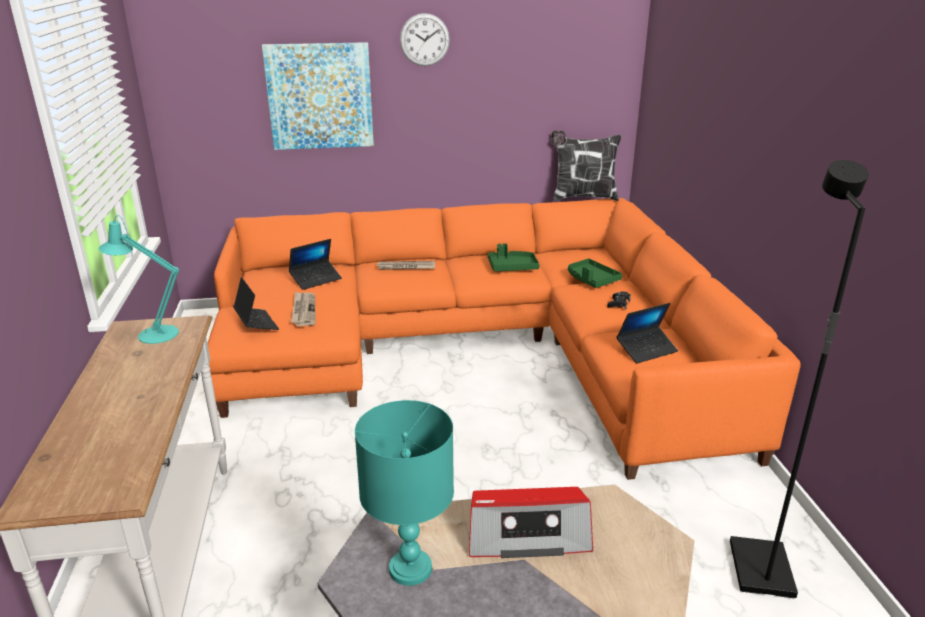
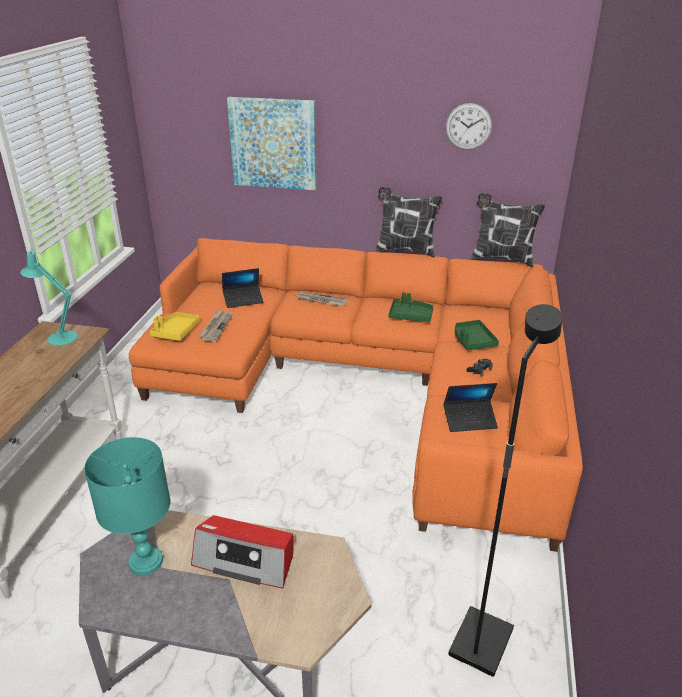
camera: 20 degrees right, 5 degrees up
(256, 323) = (176, 332): laptop -> yellow tray
(424, 40) = (364, 101): wall clock -> wall clock (468, 126)
(481, 201) = (405, 250): none -> pillow

